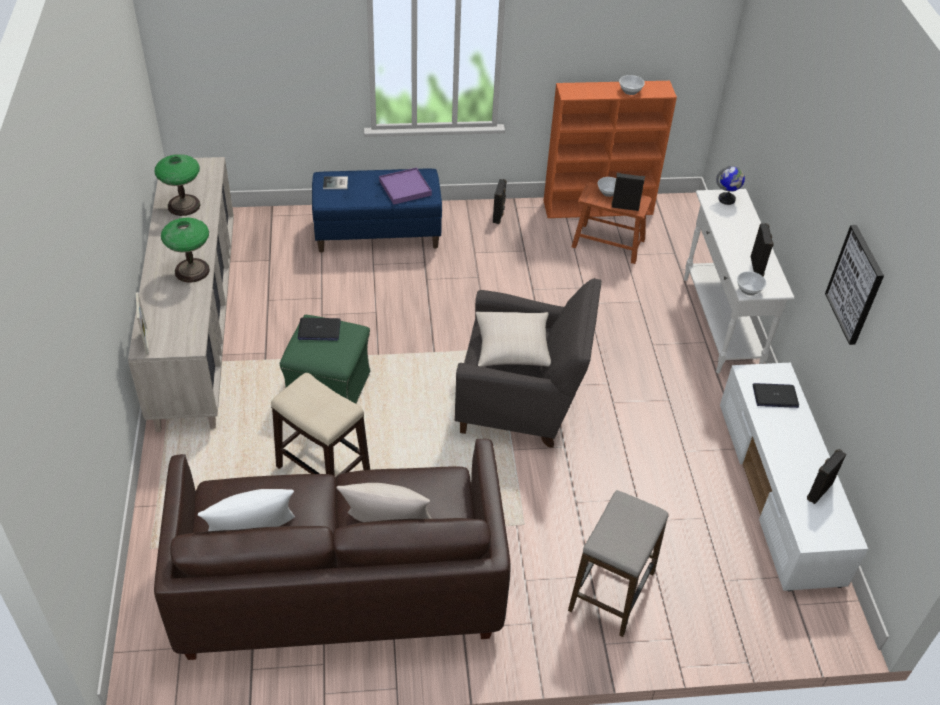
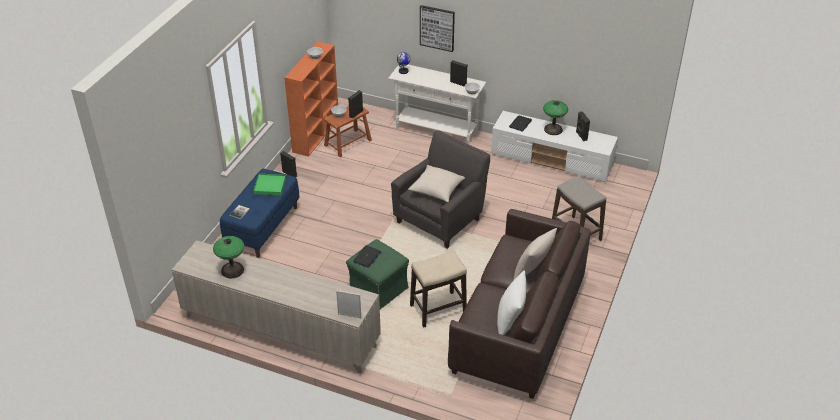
camera: 60 degrees left, 5 degrees down
(192, 270) = (300, 281): table lamp -> table lamp (553, 129)
(405, 188) = (270, 186): purple tray -> green tray
(855, 285) = (533, 46): picture -> picture (437, 28)

